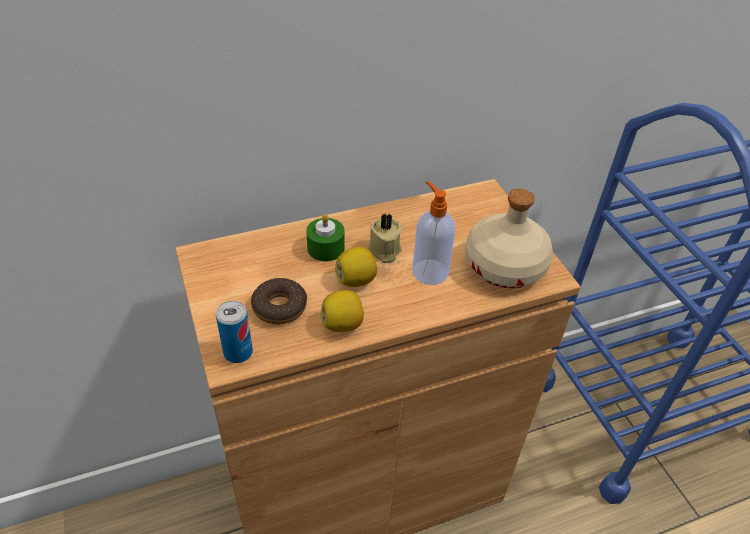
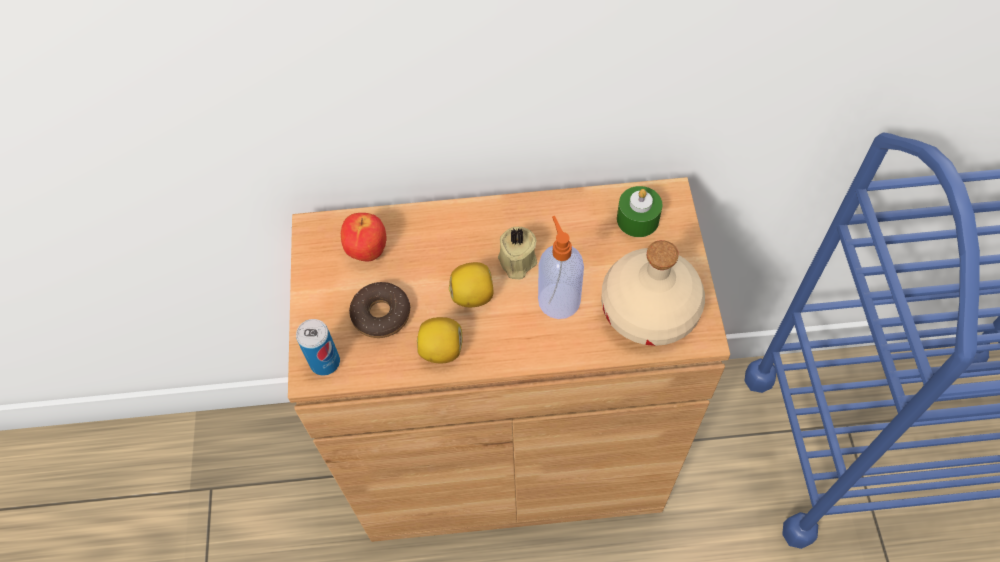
camera: 20 degrees right, 15 degrees up
(251, 263) = (366, 251): none -> apple
(325, 248) = (452, 246): green candle -> green candle (637, 219)

